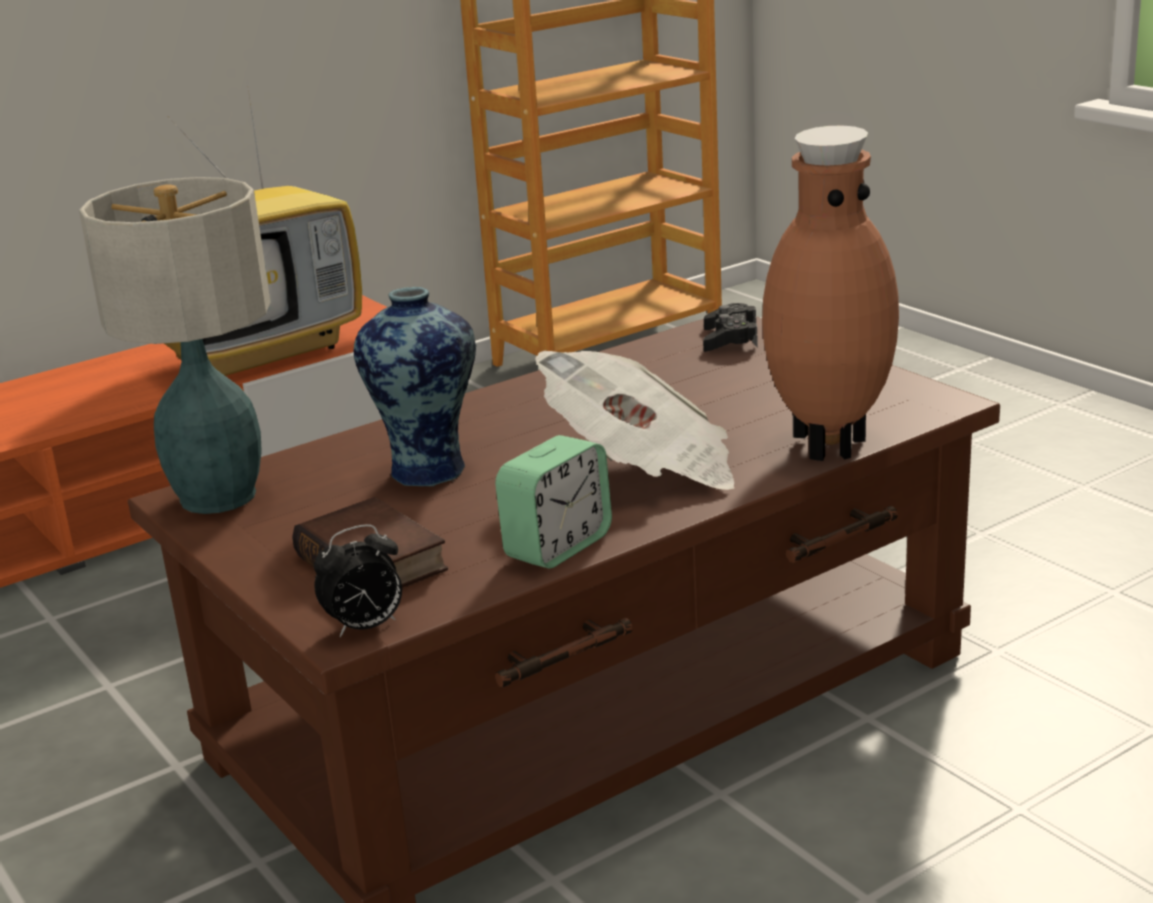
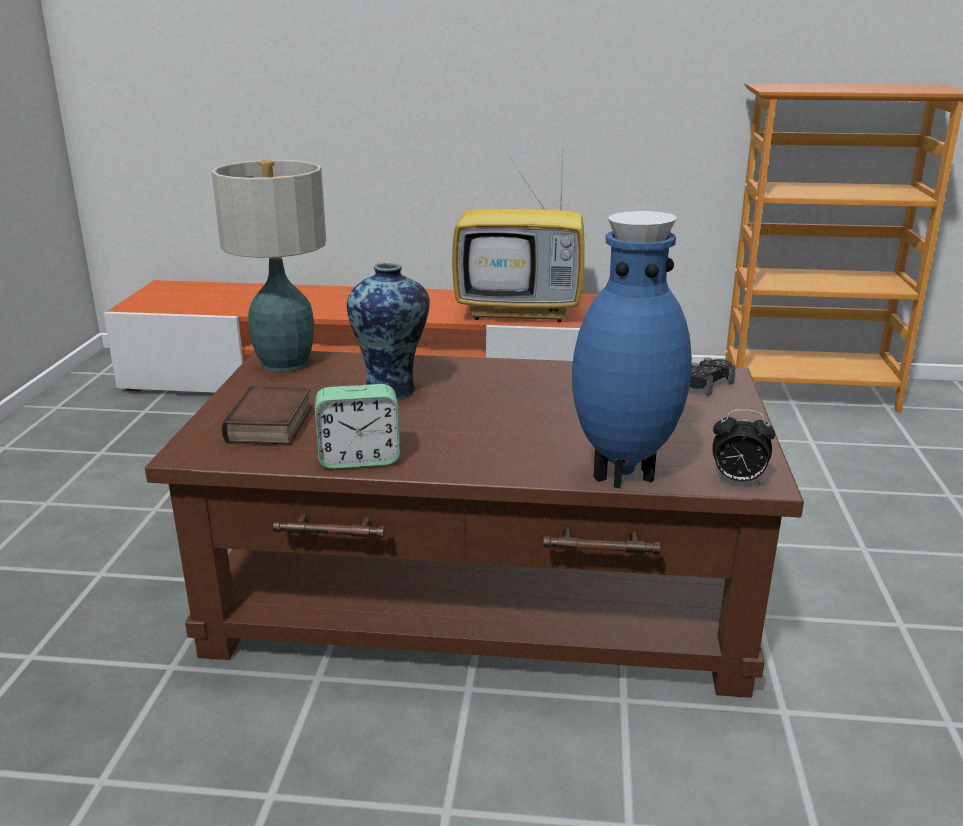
camera: 40 degrees right, 0 degrees up
(365, 627) = (201, 455): alarm clock -> alarm clock (737, 480)
(643, 468) = (491, 438): newspaper -> none
(827, 444) = (623, 473): brown vase -> blue vase

